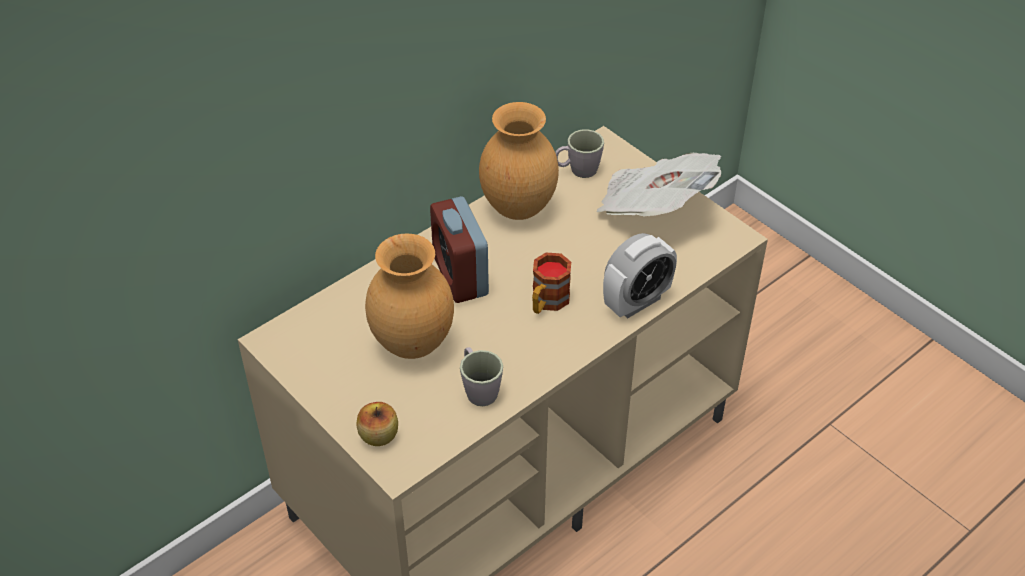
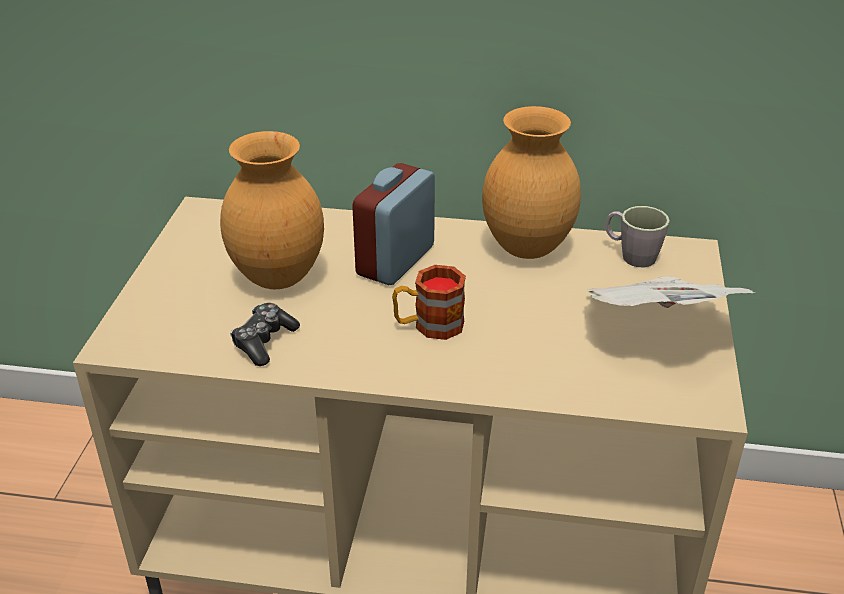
camera: 50 degrees right, 10 degrees down
(378, 436) = (144, 315): apple -> none
(478, 388) = (264, 342): grey mug -> game controller
(636, 302) = (508, 383): alarm clock -> none

